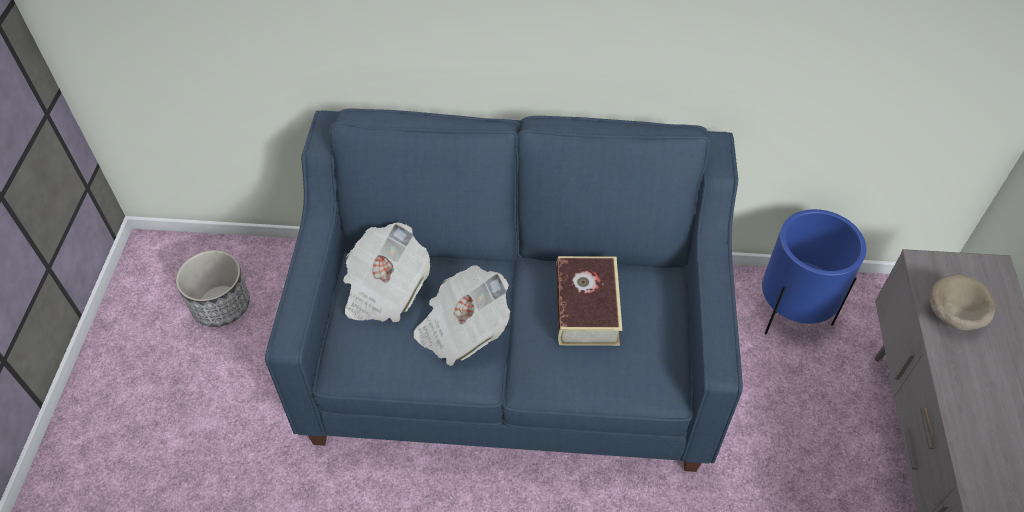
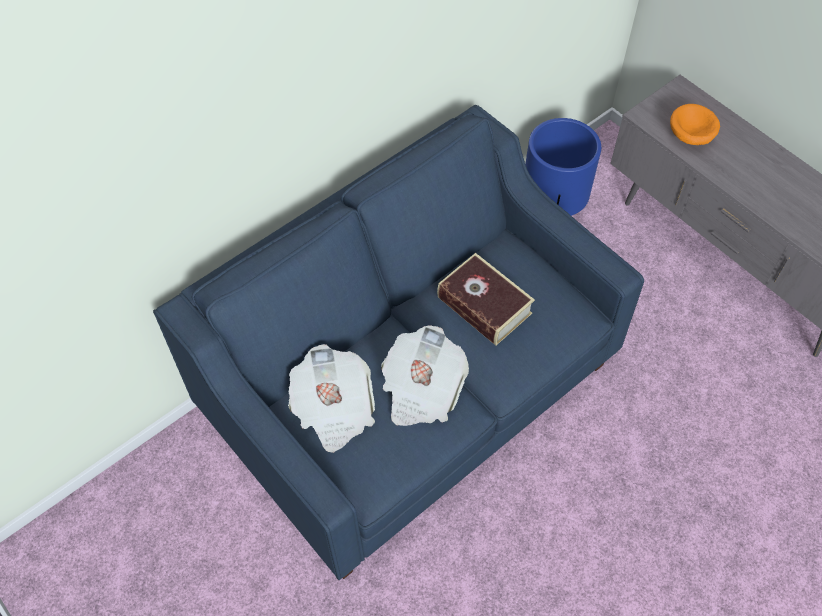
camera: 45 degrees left, 5 degrees up
(222, 305) = (143, 548): planter -> none
(952, 315) = (689, 137): beige bowl -> orange bowl

